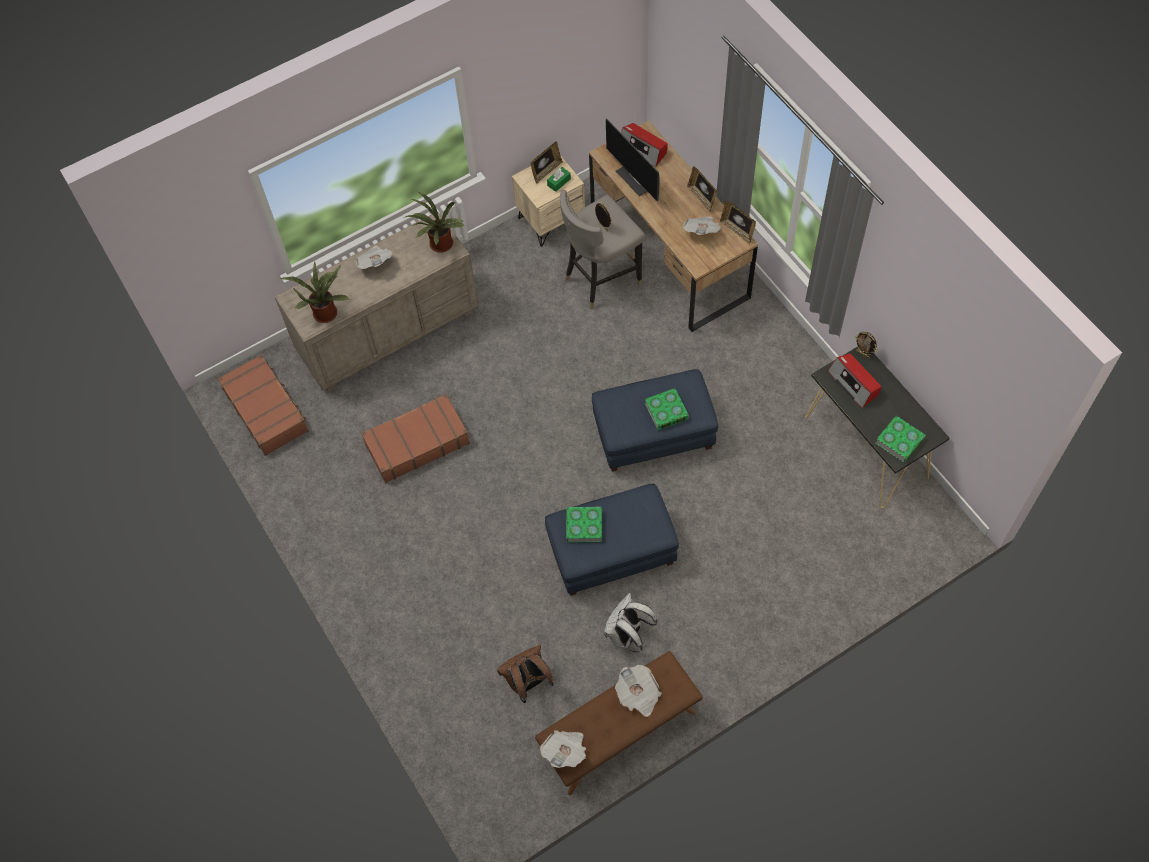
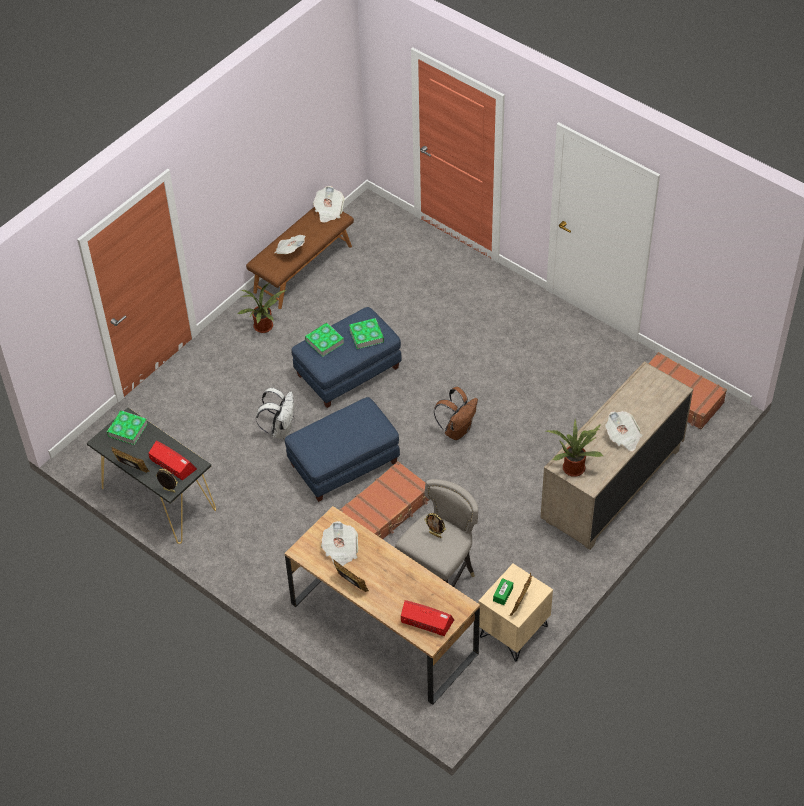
camera: 160 degrees right, 10 degrees down
(326, 311) = (641, 388): potted plant -> potted plant (263, 328)
(417, 443) = (538, 405): brown suitcase -> brown suitcase (386, 511)
(528, 683) = (378, 279): brown backpack -> brown backpack (457, 430)
(627, 635) = (317, 323): white backpack -> white backpack (280, 429)
(638, 179) = (419, 588): monitor -> none
(666, 411) = (329, 431): book -> book (324, 341)
(737, 230) = (307, 560): picture frame -> picture frame (131, 468)

